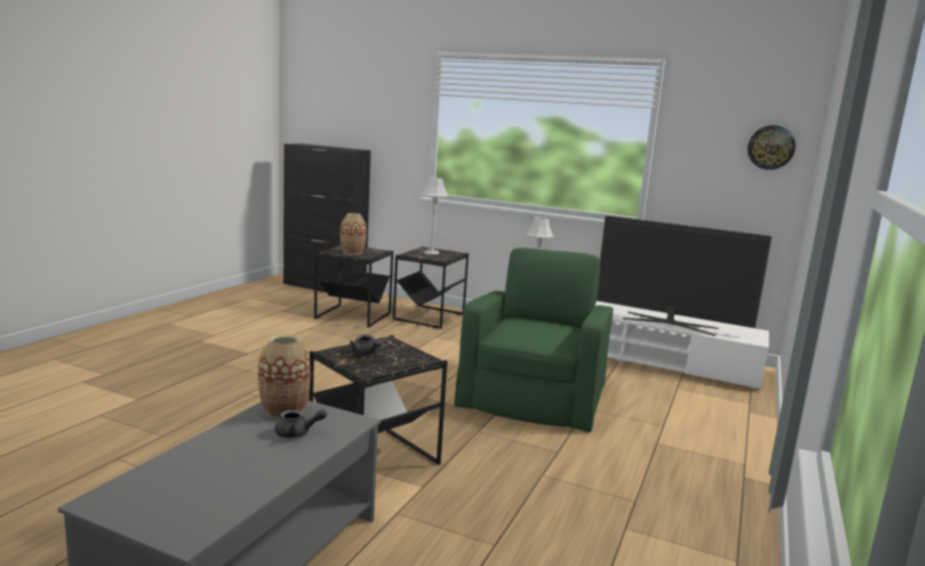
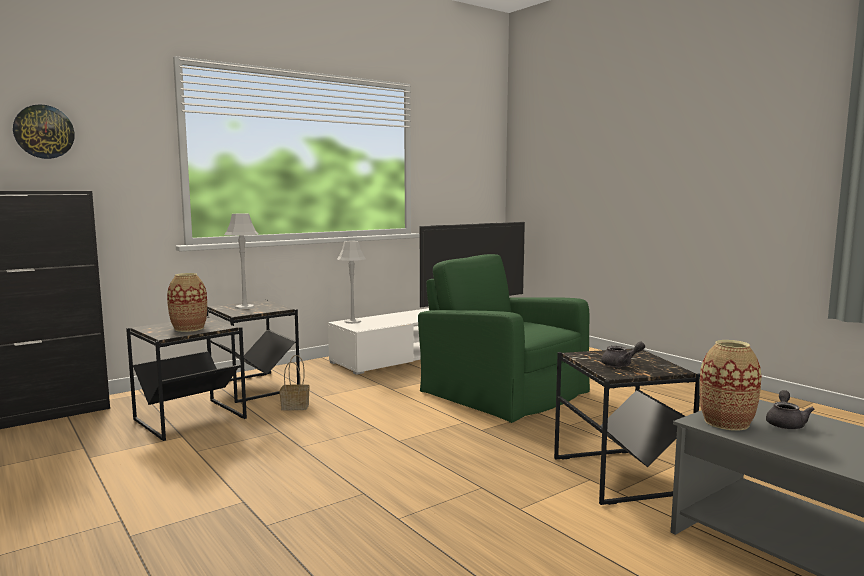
camera: 60 degrees left, 5 degrees down
(406, 335) = (296, 406): none -> basket
(771, 147) = (483, 158): wall clock -> wall clock (44, 132)

